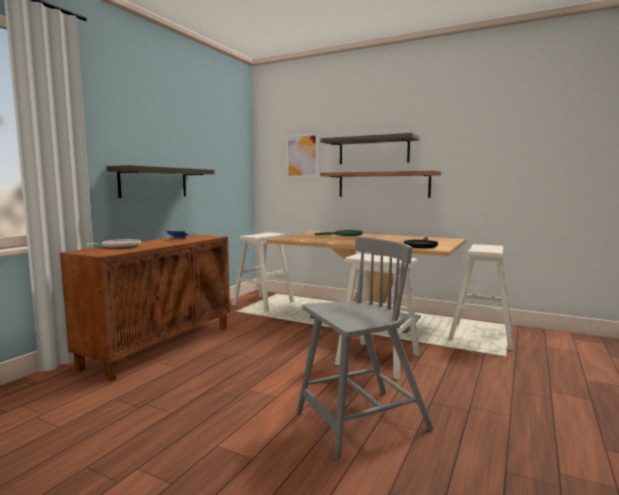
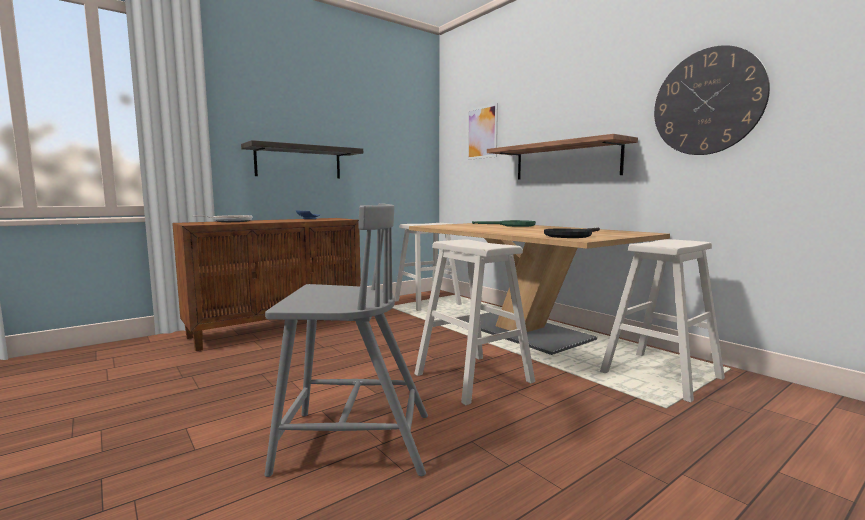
camera: 25 degrees right, 0 degrees up
(373, 151) = (555, 117): shelf -> none
(489, 152) = (707, 102): none -> wall clock

